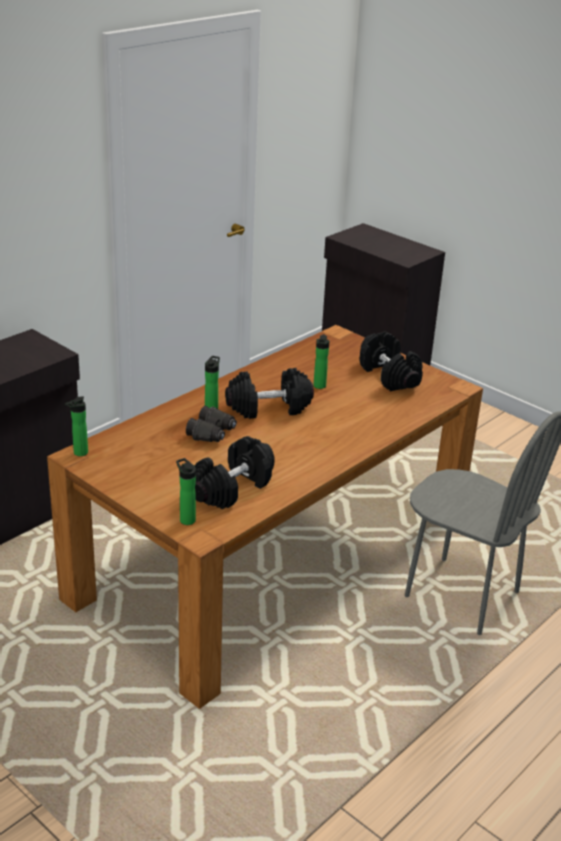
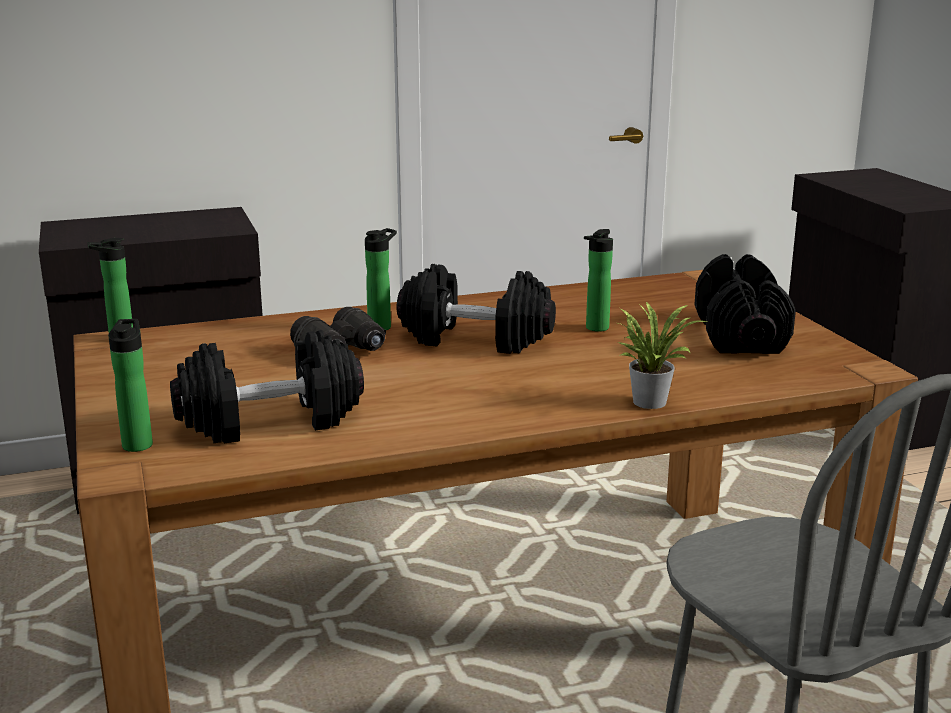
camera: 30 degrees right, 10 degrees down
(387, 431) = (650, 400): none -> potted plant

